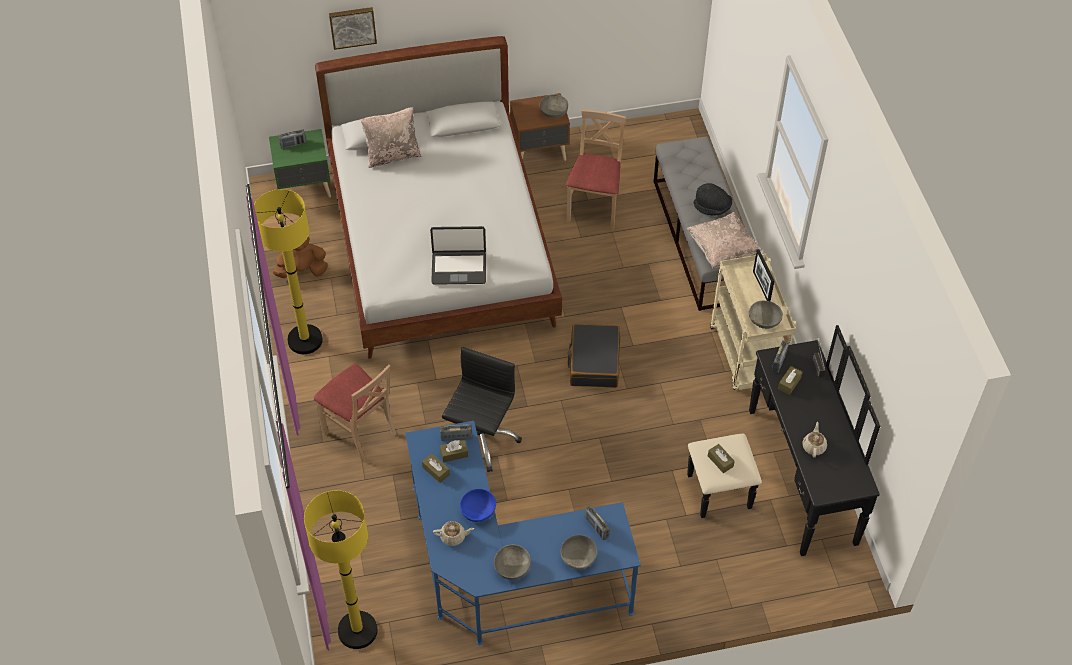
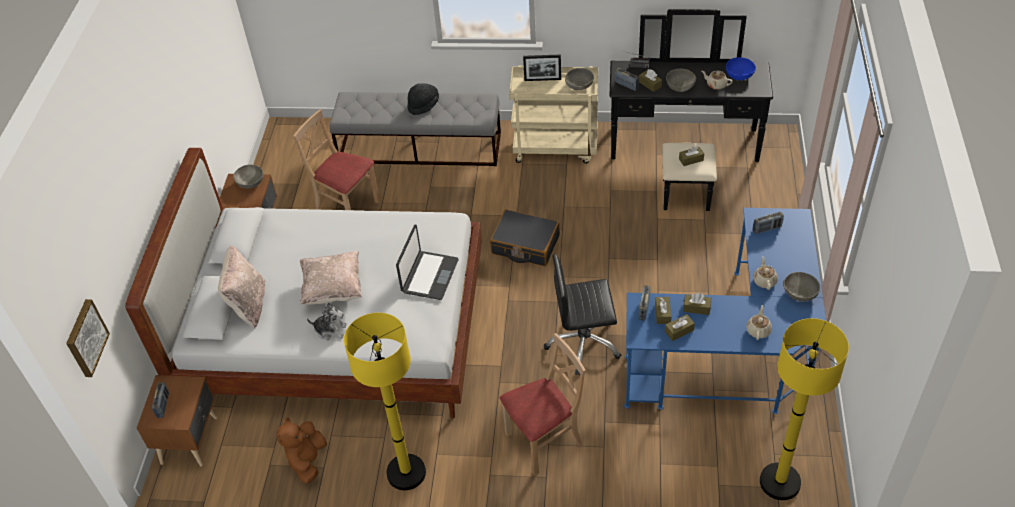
camera: 70 degrees left, 5 degrees down
(305, 188) = (191, 439): green nightstand -> brown nightstand
(352, 26) = (120, 239): picture -> picture (85, 338)
(378, 217) = (330, 330): none -> plush toy
(468, 481) = (696, 308): none -> brown tissue box
(478, 511) = (733, 307): blue bowl -> blue bowl (739, 75)
(480, 438) = (583, 343): black office chair -> black office chair turned 45 degrees counterclockwise
(521, 534) = (764, 281): none -> beige teapot
(579, 557) = (796, 246): grey bowl -> grey bowl (680, 86)
(722, 250) = (473, 109): beige pillow -> beige pillow (333, 289)

